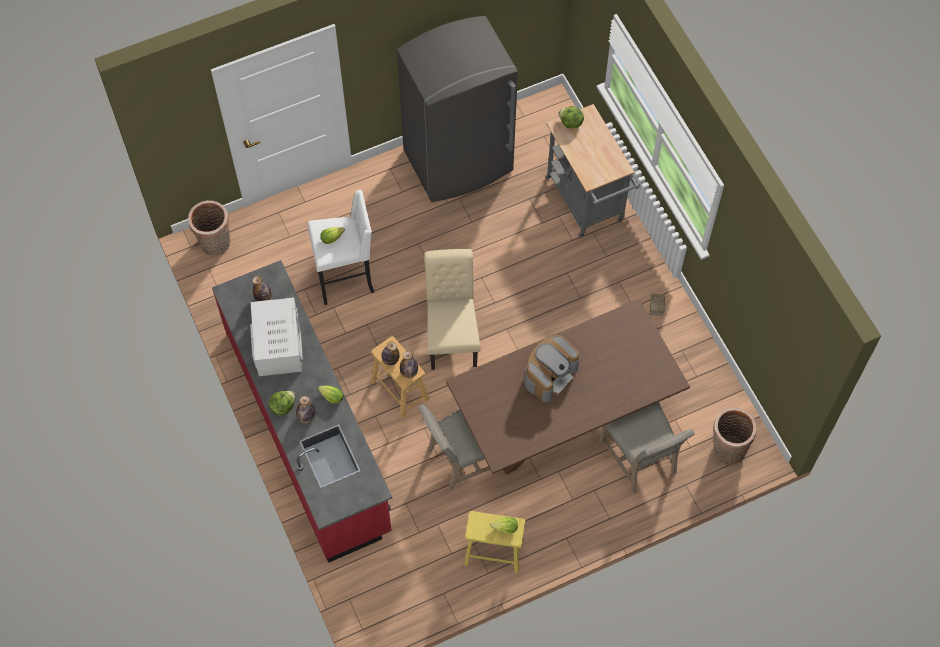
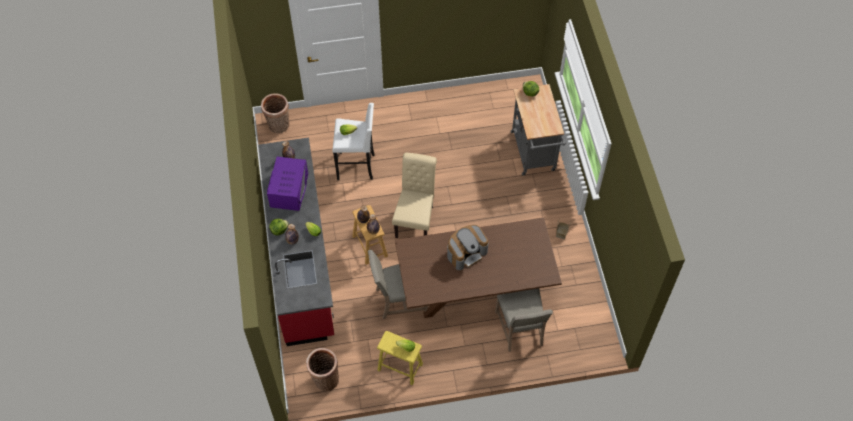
camera: 15 degrees right, 5 degrees down
(278, 344) = (289, 190): white microwave -> purple microwave
(459, 162) = (455, 109): grey fridge -> none
(727, 449) = (583, 338): basket -> basket (325, 379)

